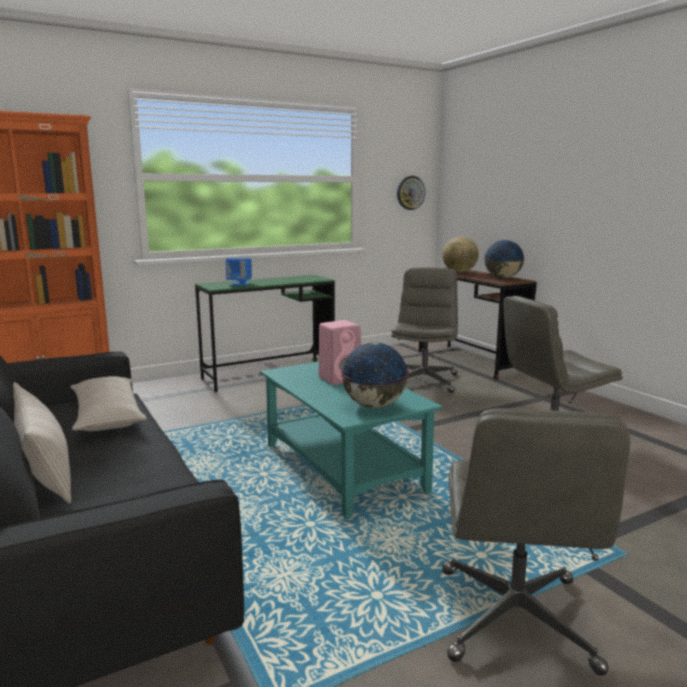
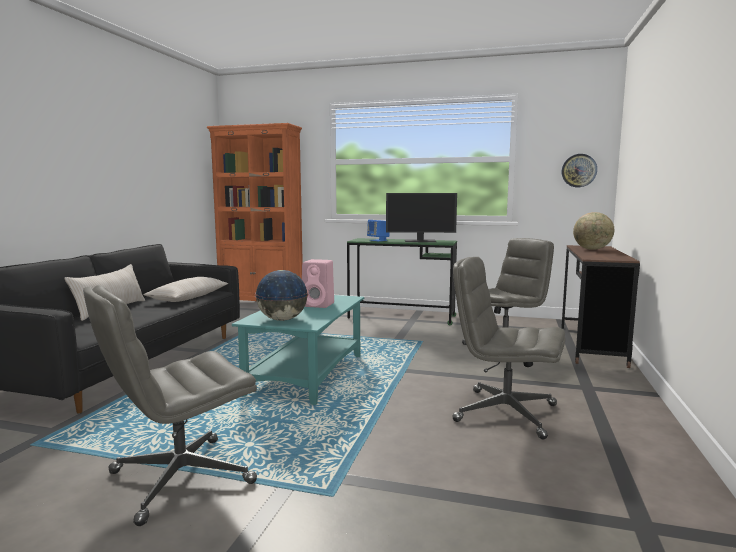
camera: 45 degrees right, 5 degrees down
(286, 279) = (420, 241): none -> monitor
(503, 278) = (612, 256): globe -> none

